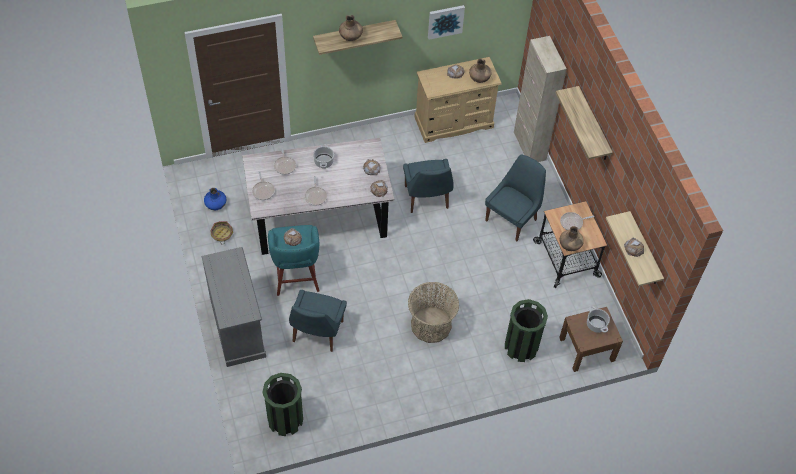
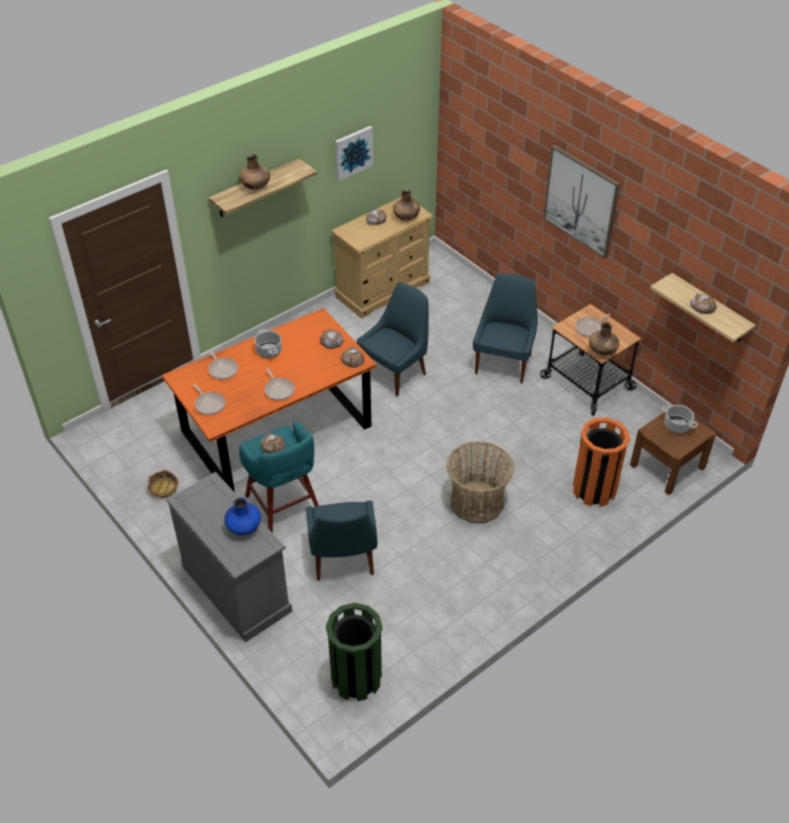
camera: 20 degrees left, 10 degrees down
(216, 205) = (140, 459): blue vase -> blue vase (244, 527)
(319, 214) = (276, 428): grey dining table -> orange dining table
(426, 199) = (395, 372): blue chair -> blue chair turned 105 degrees counterclockwise
(521, 347) = (594, 490): green trash can -> orange trash can
(529, 146) = (479, 287): beige cabinet -> none
(593, 125) = (581, 201): shelf -> picture

